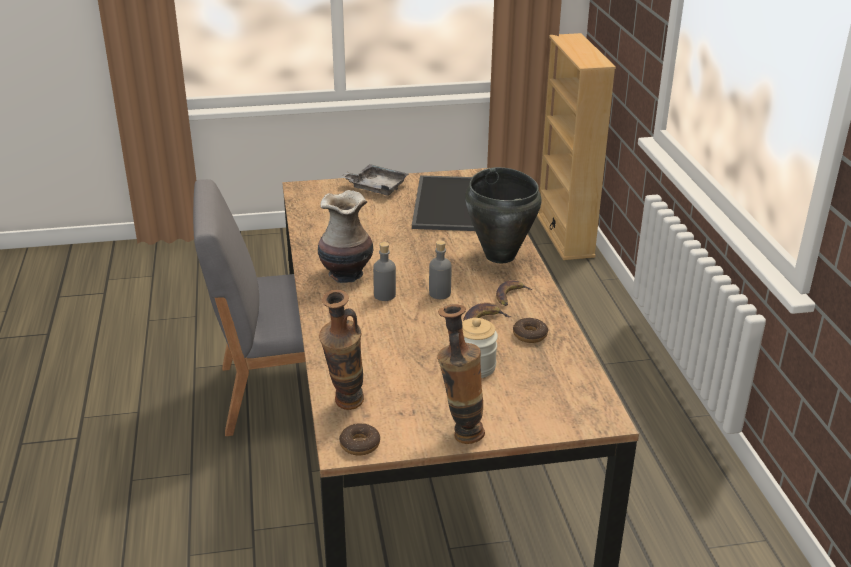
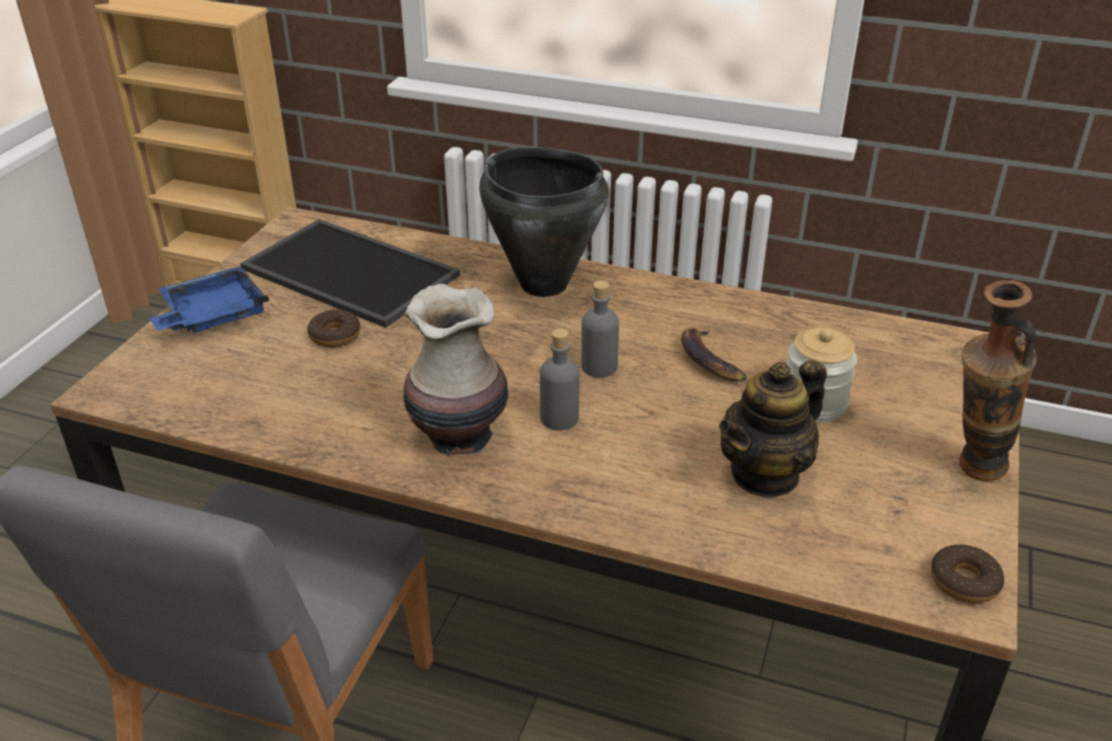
camera: 60 degrees left, 5 degrees up
(345, 407) = (855, 564): vase -> none
(376, 187) = (212, 315): grey tray -> blue tray
(394, 365) = (765, 474): none -> teapot
(510, 296) = (655, 313): banana -> none
(530, 335) = (763, 333): donut -> donut (335, 335)

